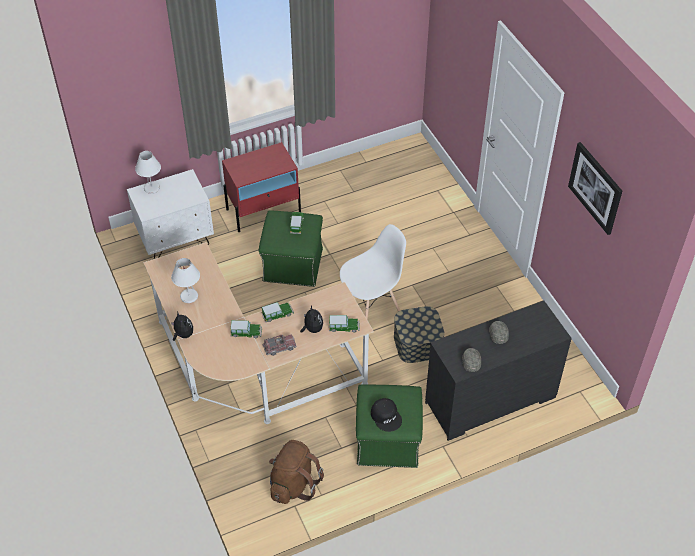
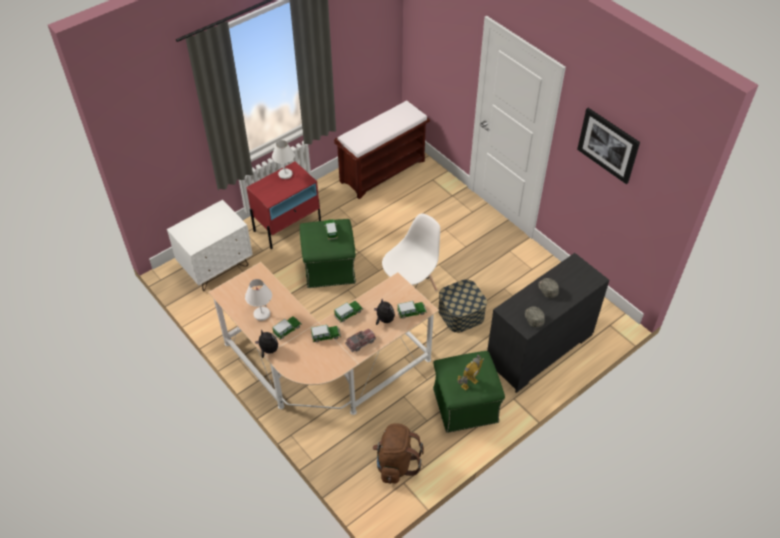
camera: 15 degrees left, 0 degrees up
(152, 188) = (190, 224): white table lamp -> white table lamp (285, 174)
(209, 318) = (287, 329): none -> toy car
(386, 170) = (383, 170): none -> brown bench
(386, 416) = (469, 383): black cap -> toy robot

